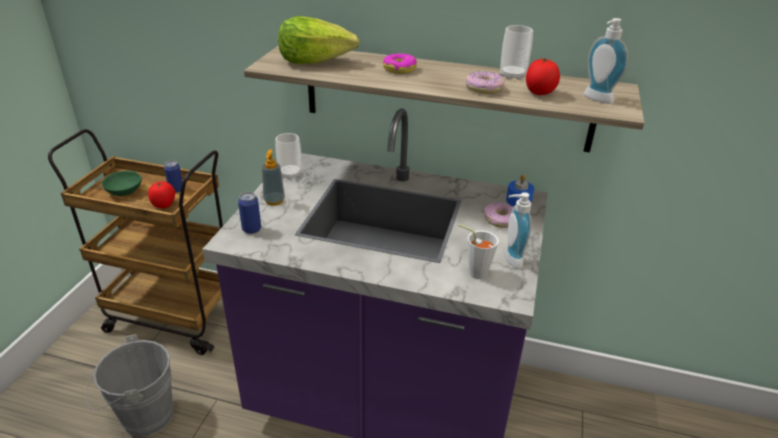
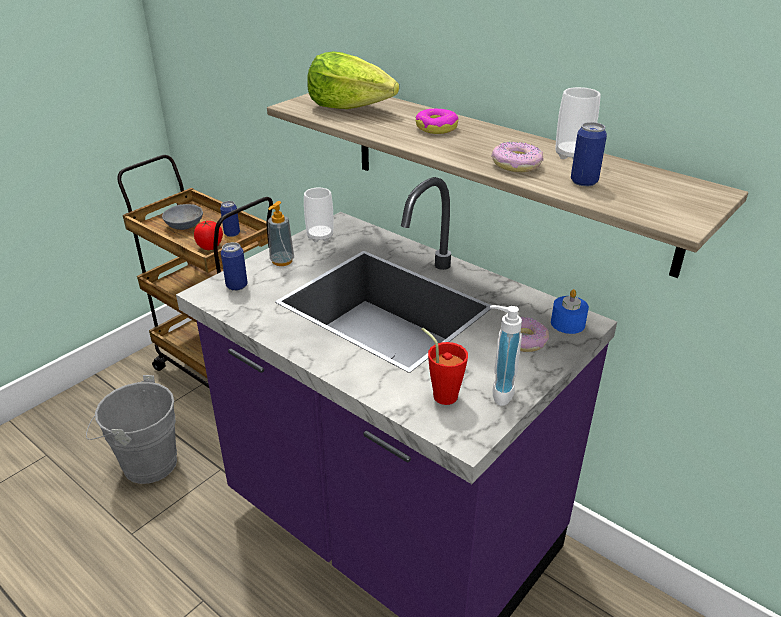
camera: 25 degrees right, 0 degrees up
(122, 190) = (183, 224): green bowl -> grey bowl
(473, 271) = (441, 393): white cup -> red cup
(539, 93) = (584, 181): tomato -> can
(596, 99) = (658, 201): soap dispenser -> none

